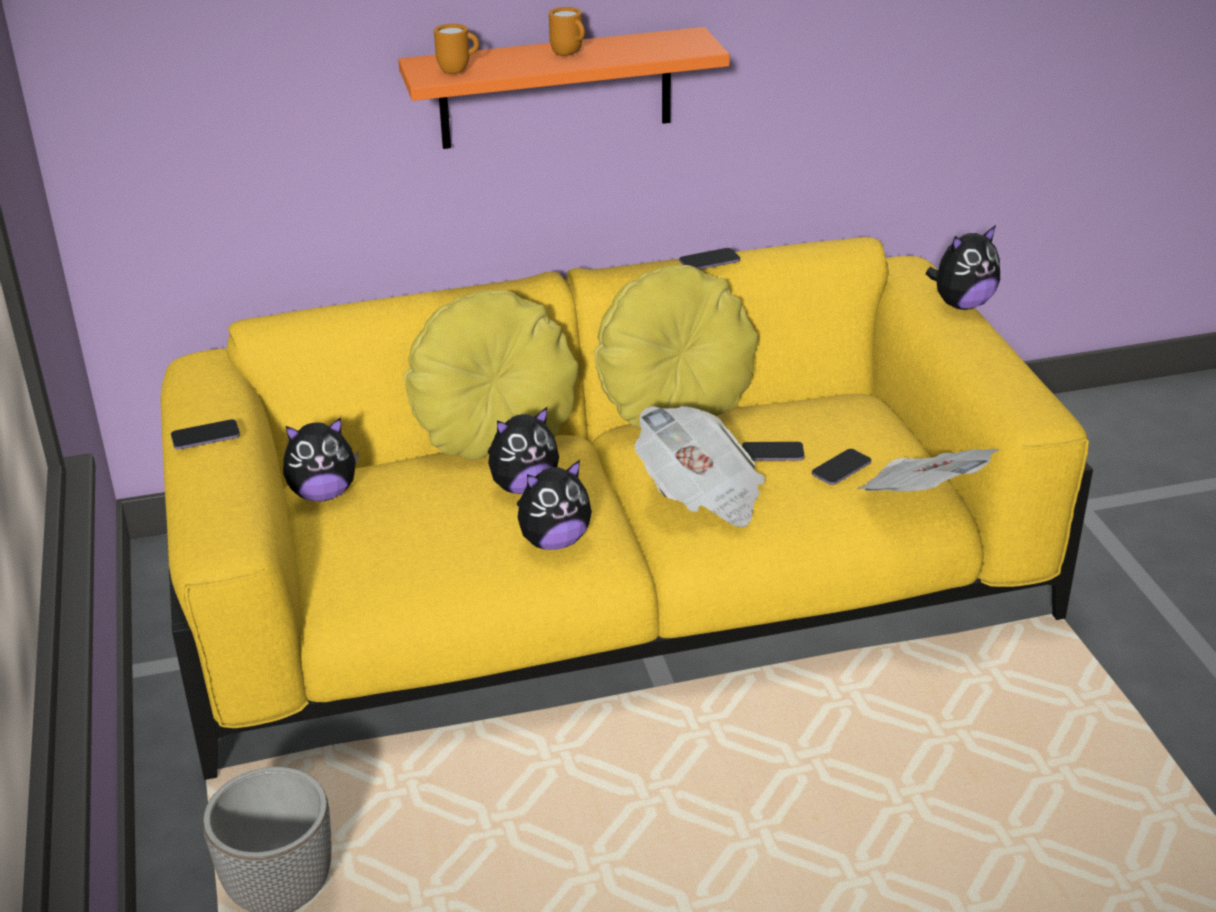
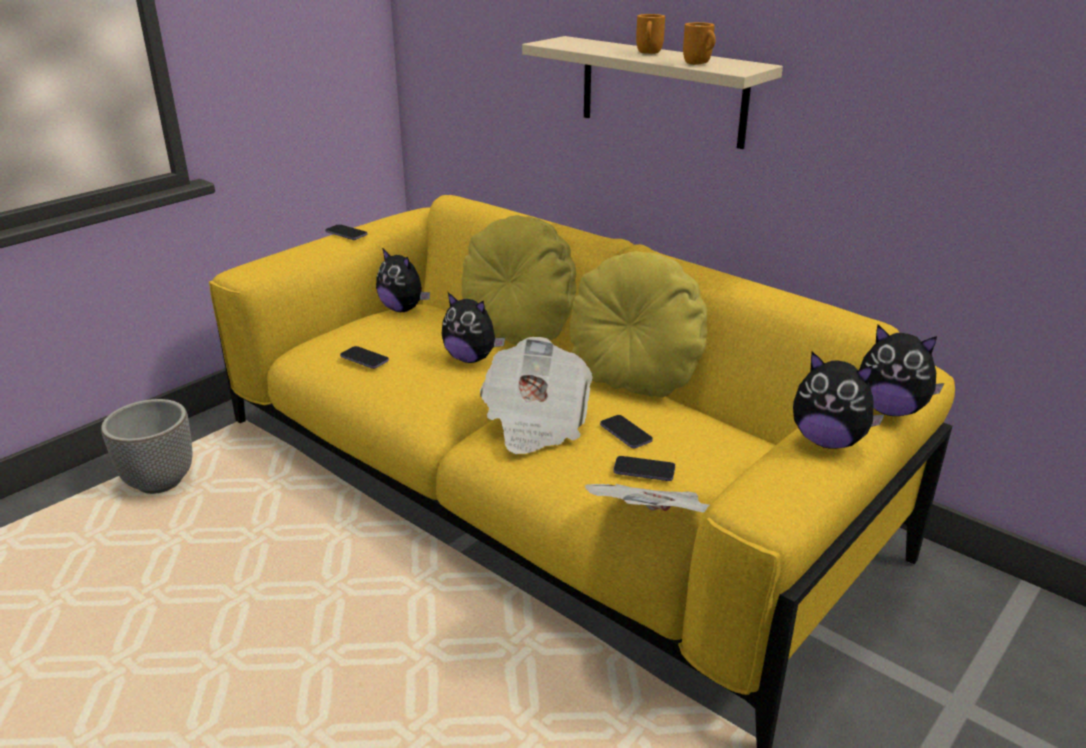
camera: 55 degrees right, 5 degrees down
(458, 71) = (568, 44): orange mug -> orange mug (699, 64)
(554, 541) = (423, 390): plush toy -> plush toy (828, 441)
(556, 89) = (662, 91): orange shelf -> beige shelf
(709, 262) = (725, 278): phone -> phone (364, 359)

